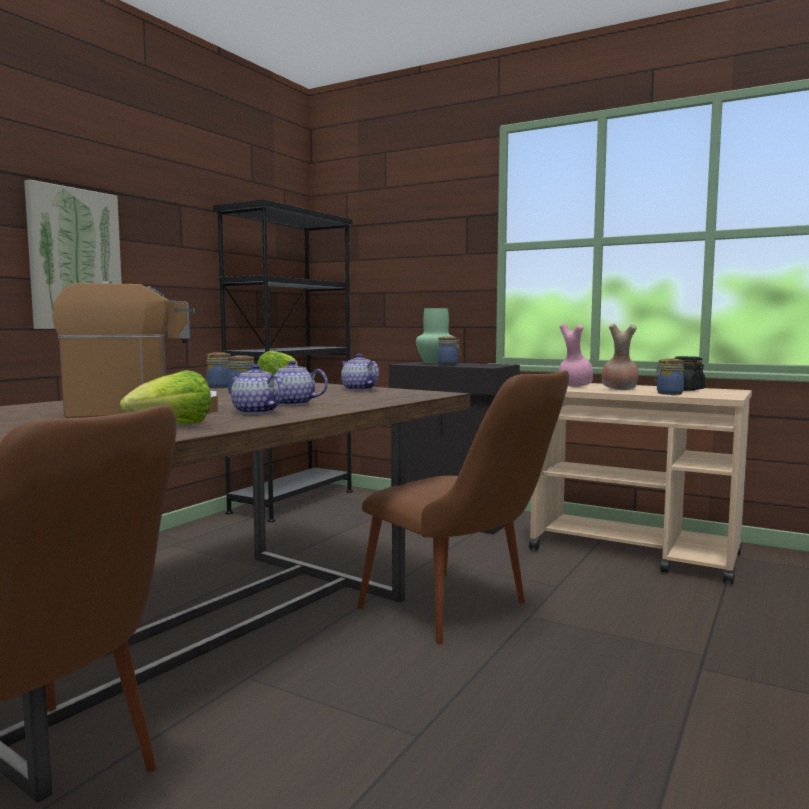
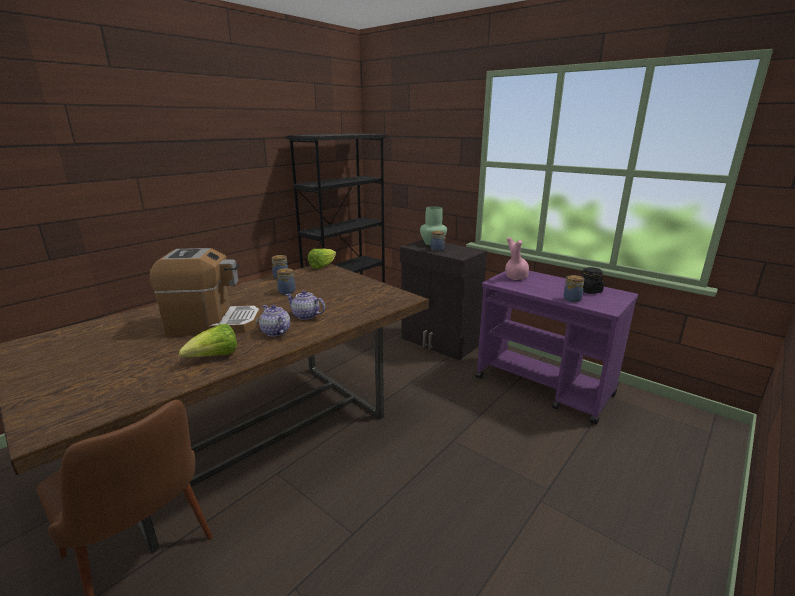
camera: 10 degrees right, 15 degrees up
(74, 259) = (193, 190): picture -> none
(358, 389) = (362, 286): teapot -> none
(463, 613) = (414, 433): brown chair -> none
(618, 389) = (542, 286): brown vase -> none
(636, 552) = (544, 386): beige cart -> purple cart

